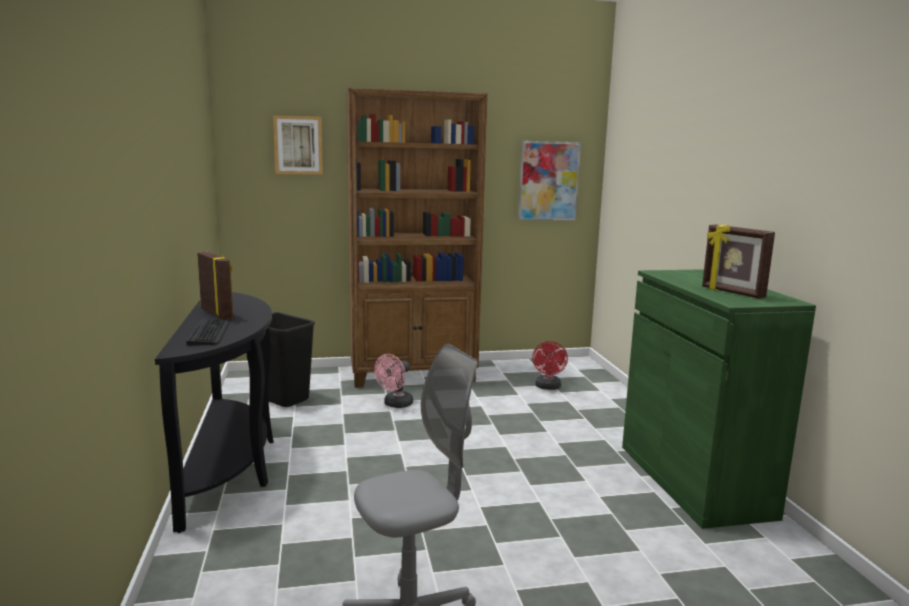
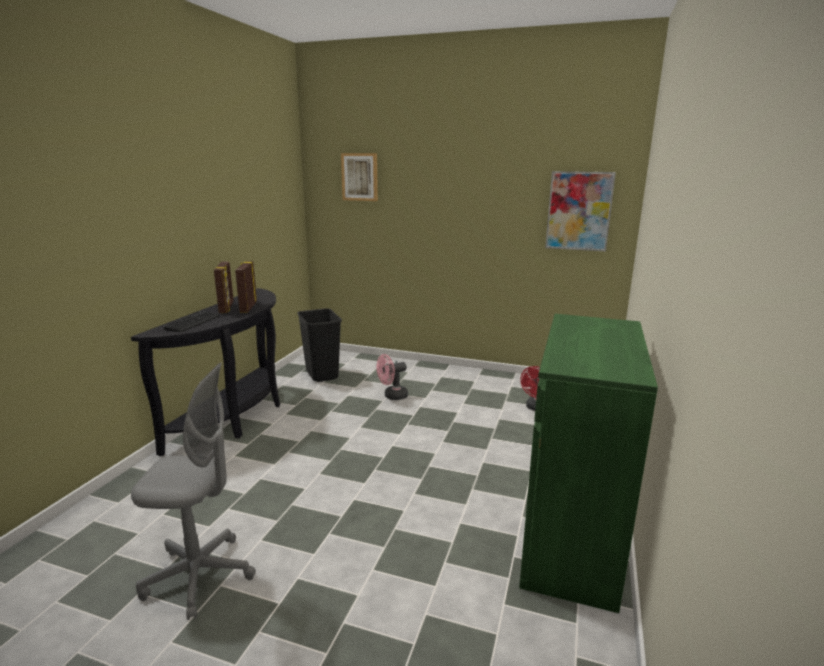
camera: 30 degrees right, 5 degrees up
(413, 375) = (435, 374): brown bookcase -> none
(732, 293) = (588, 354): picture frame -> picture frame (248, 307)

